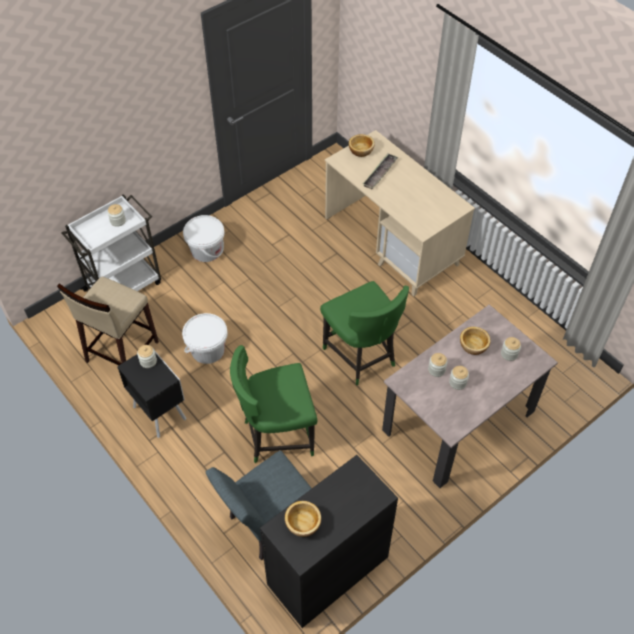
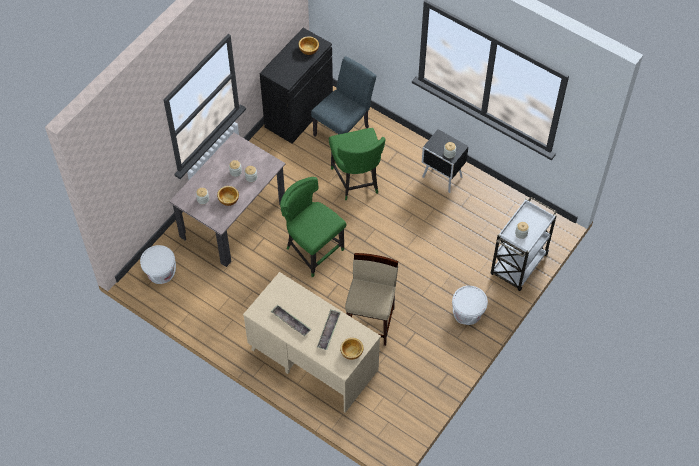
camera: 165 degrees right, 5 degrees up
(121, 352) = (491, 213): beige stool -> beige stool (371, 322)
(207, 350) = (429, 229): white bucket -> white bucket (160, 272)
(276, 435) = (356, 181): green chair -> green chair turned 105 degrees clockwise
(420, 189) = (291, 322): none -> tray

